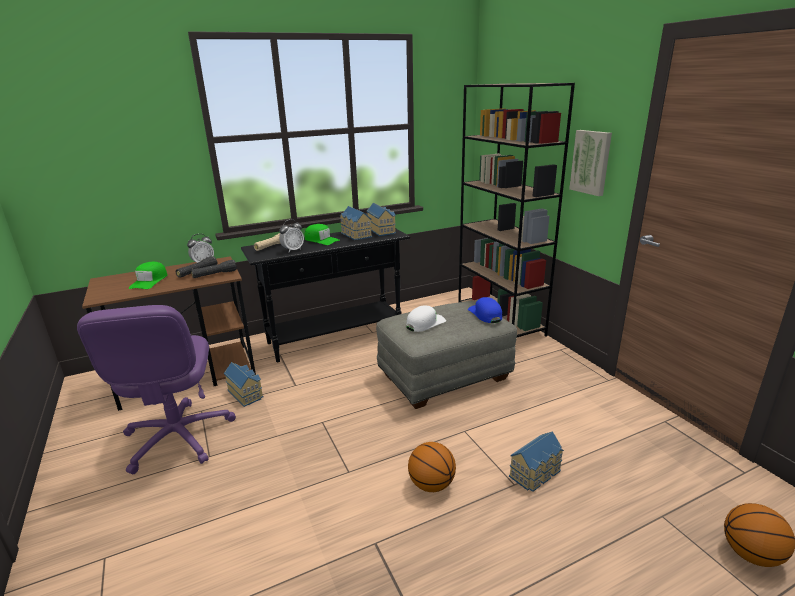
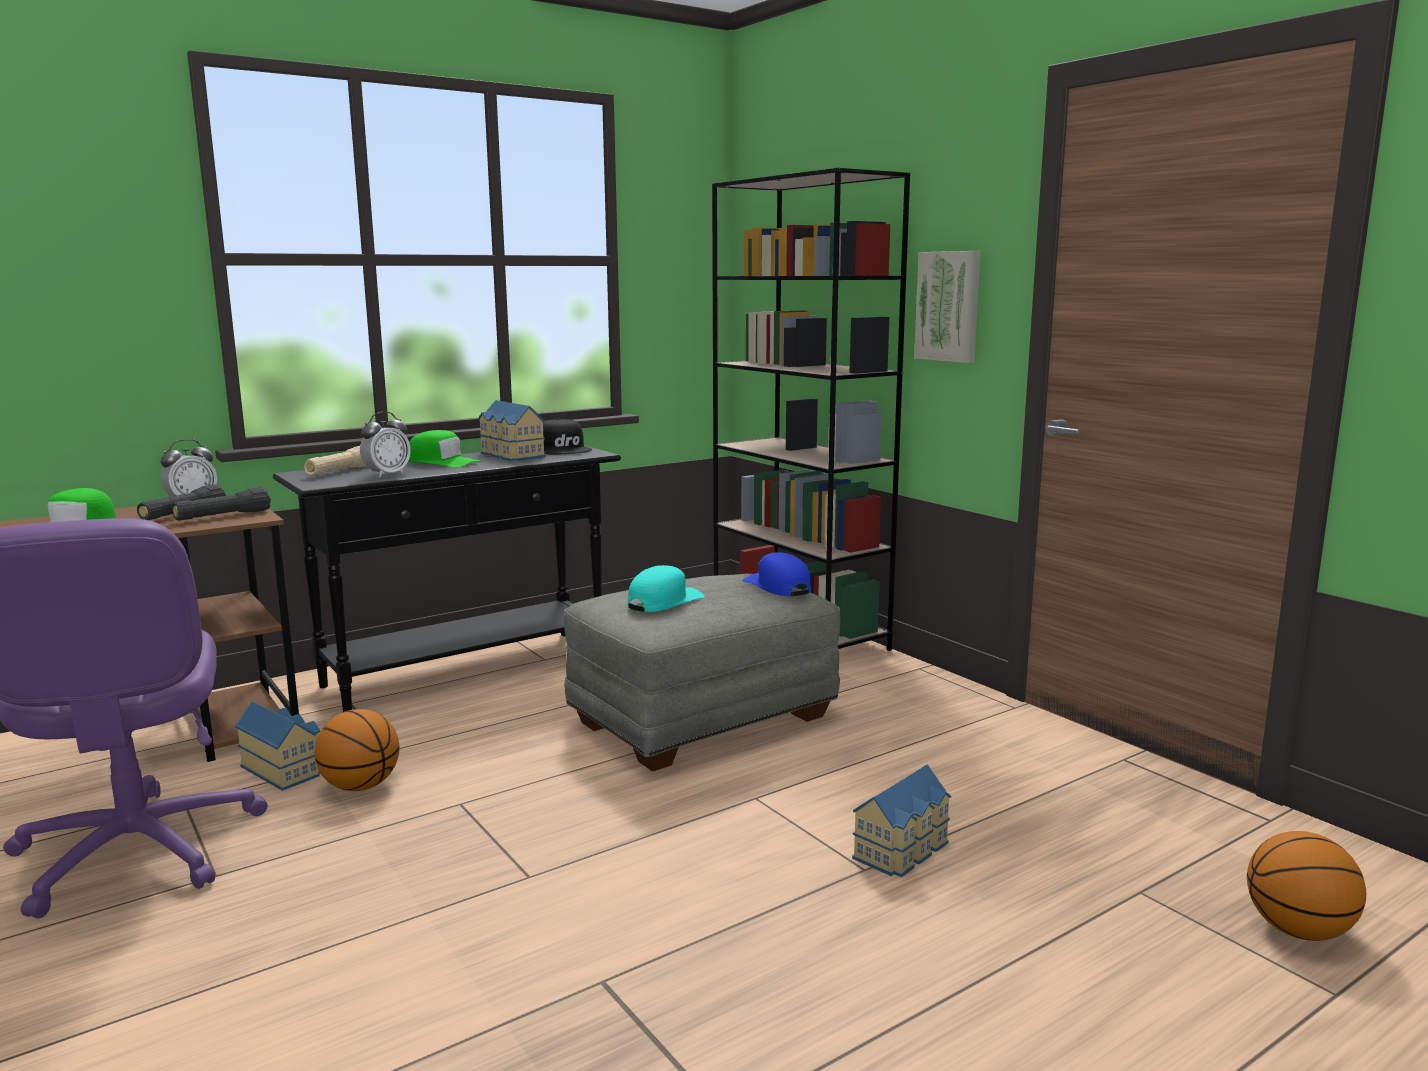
camera: 10 degrees left, 10 degrees down
(382, 230) = (563, 449): toy house -> black cap
(425, 323) = (664, 601): white cap -> turquoise cap
(431, 485) = (703, 883): basketball -> basketball (360, 786)

